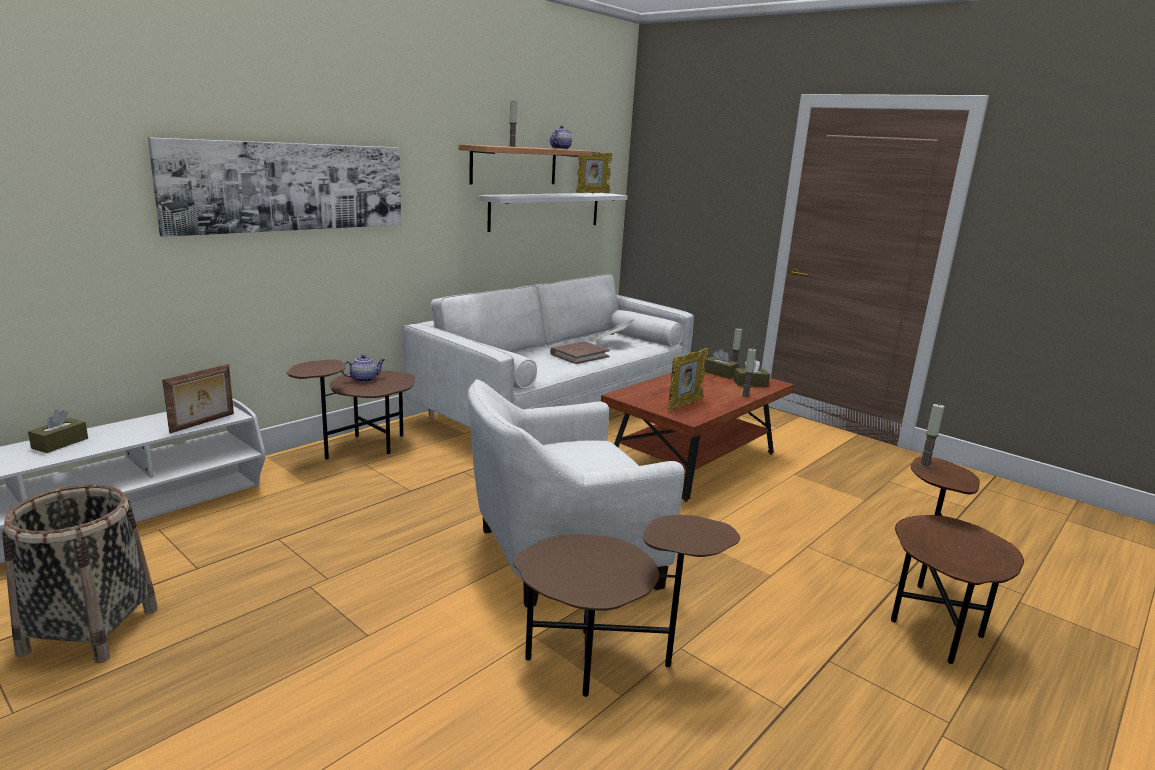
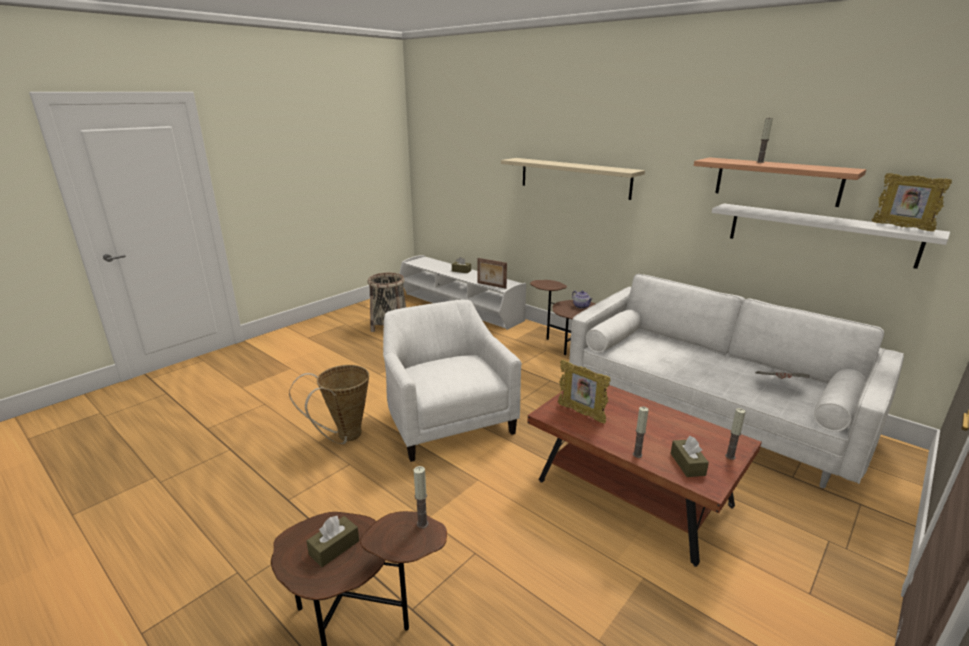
camera: 90 degrees right, 5 degrees up
(290, 186) = (574, 177): picture -> beige shelf
(560, 148) = (829, 168): teapot -> none
(579, 355) = (704, 369): brown book -> none
(606, 662) = (344, 437): brown side table -> basket
(720, 373) = (710, 445): brown tissue box -> brown tissue box (334, 548)

